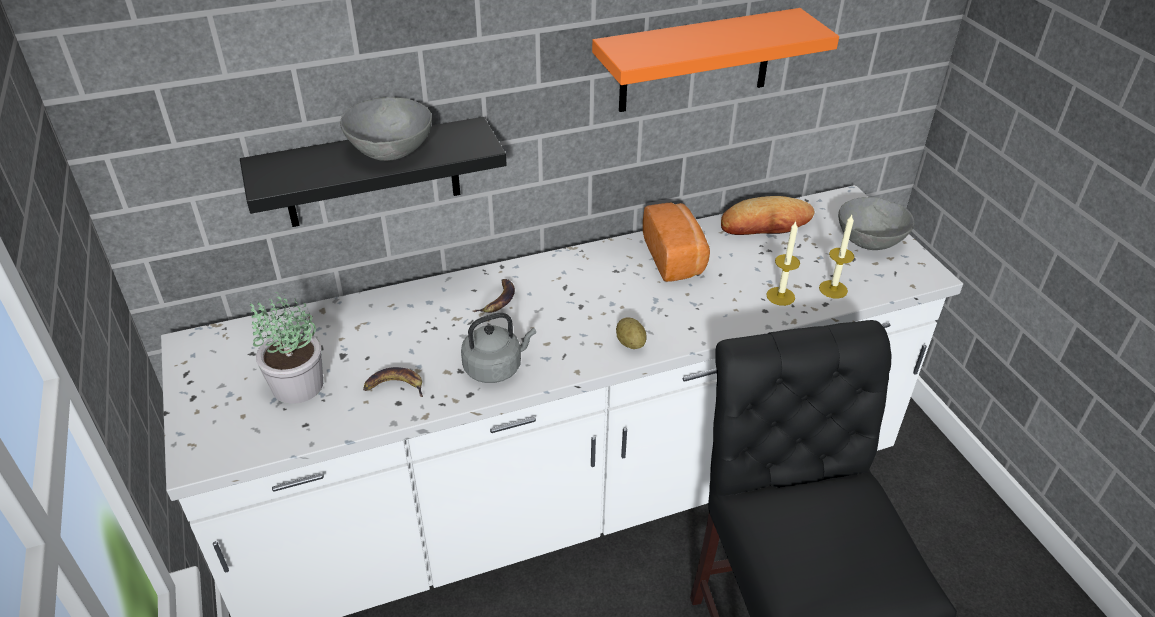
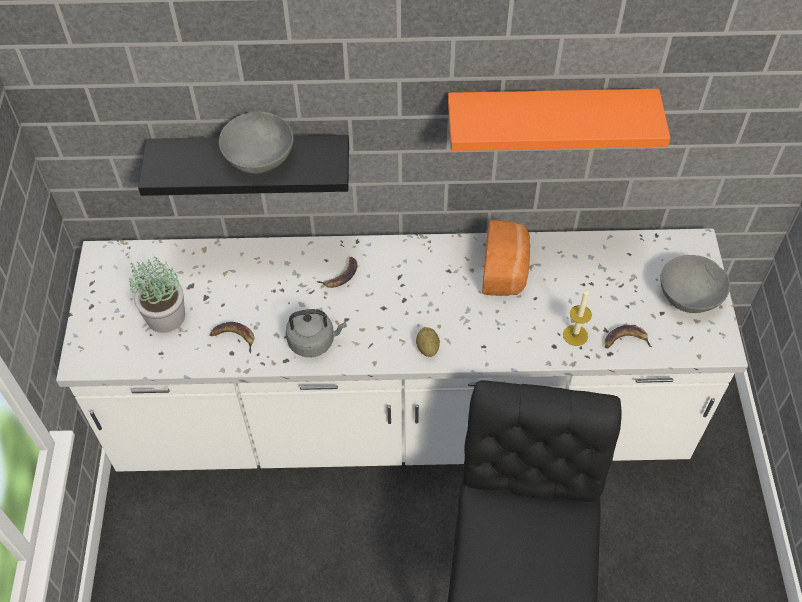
camera: 20 degrees right, 15 degrees up
(765, 223) = (604, 253): bread -> none
(833, 289) = (625, 340): candle -> banana

